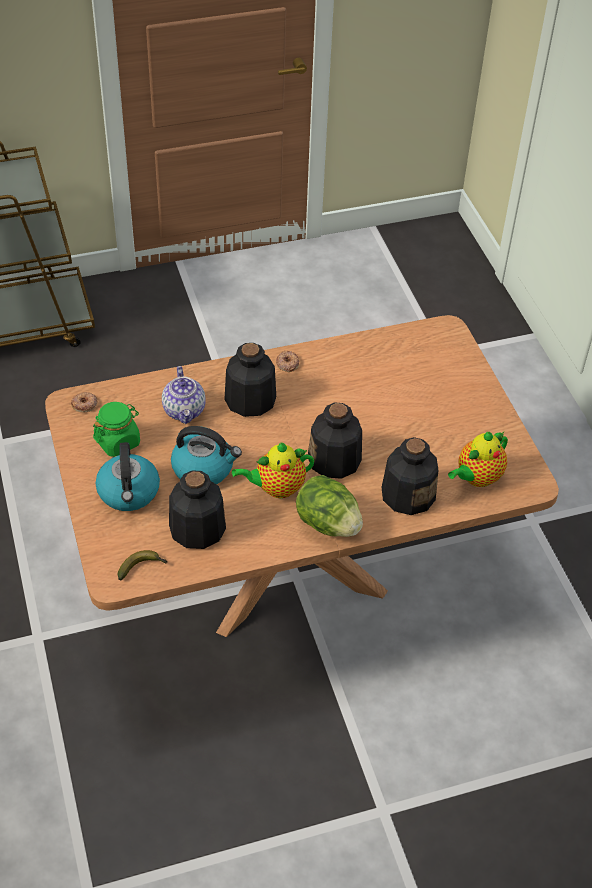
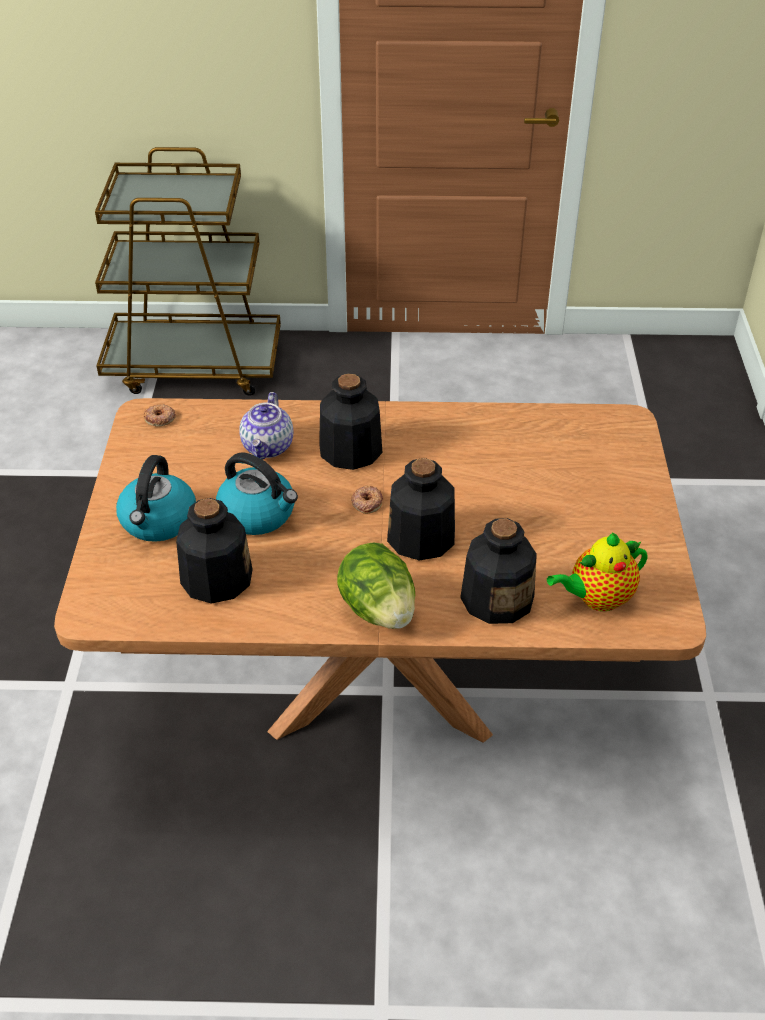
camera: 20 degrees right, 5 degrees down
(118, 442) = (175, 464): green jar -> none
(142, 567) = (129, 608): banana -> none
(276, 488) = (334, 554): teapot -> none
(287, 363) = (413, 420): donut -> donut (367, 502)

